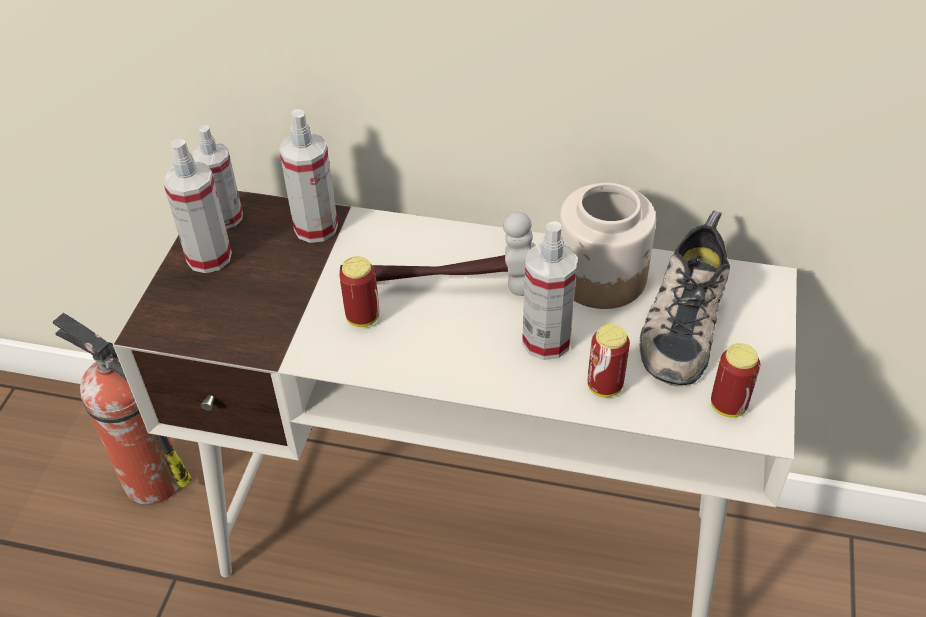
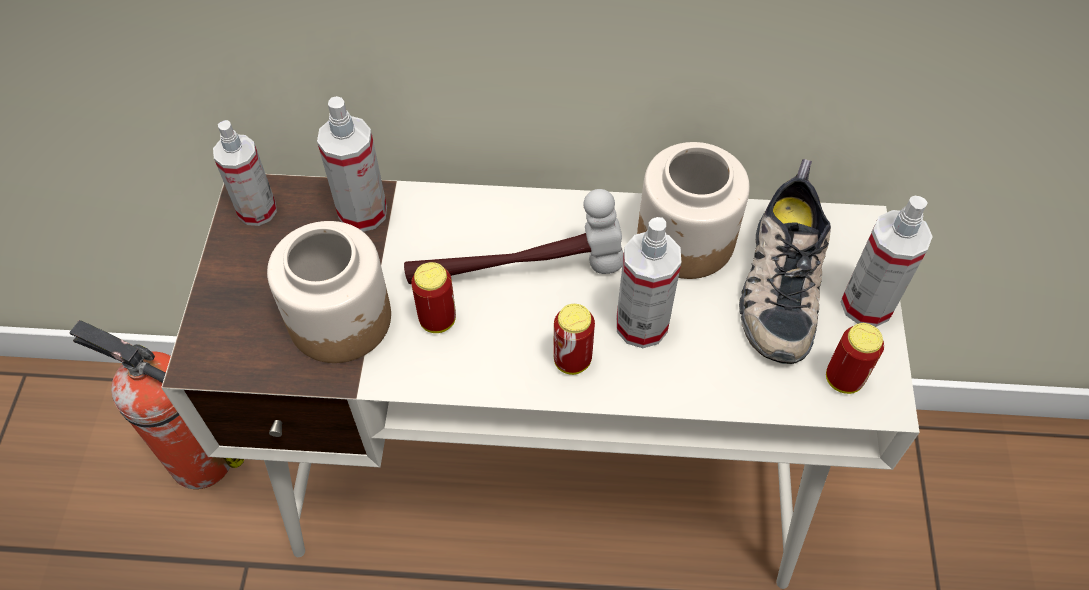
camera: 10 degrees left, 10 degrees up
(209, 257) = (249, 263): spray bottle -> spray bottle (866, 305)
(278, 308) = (341, 319): none -> jar
(604, 386) = (712, 372): can -> can (572, 360)

